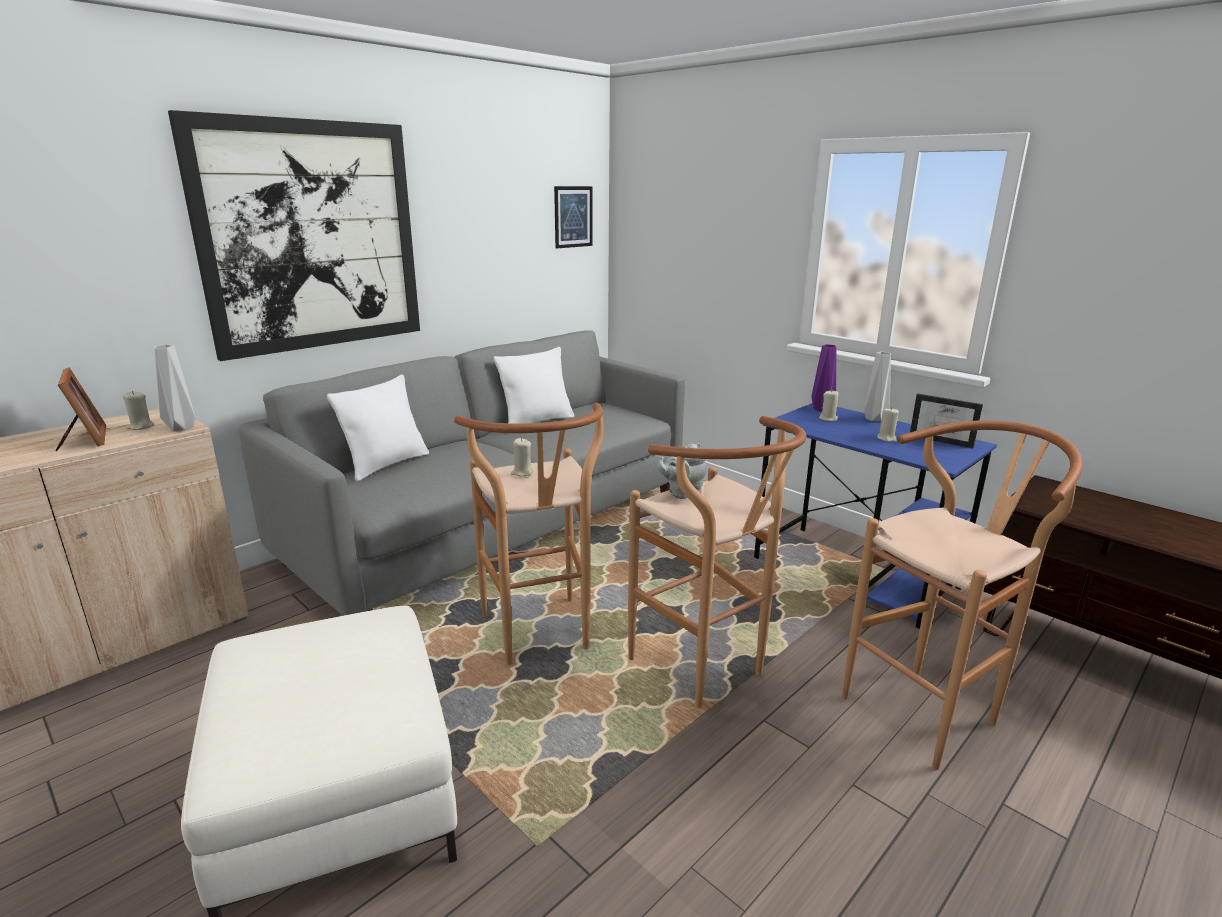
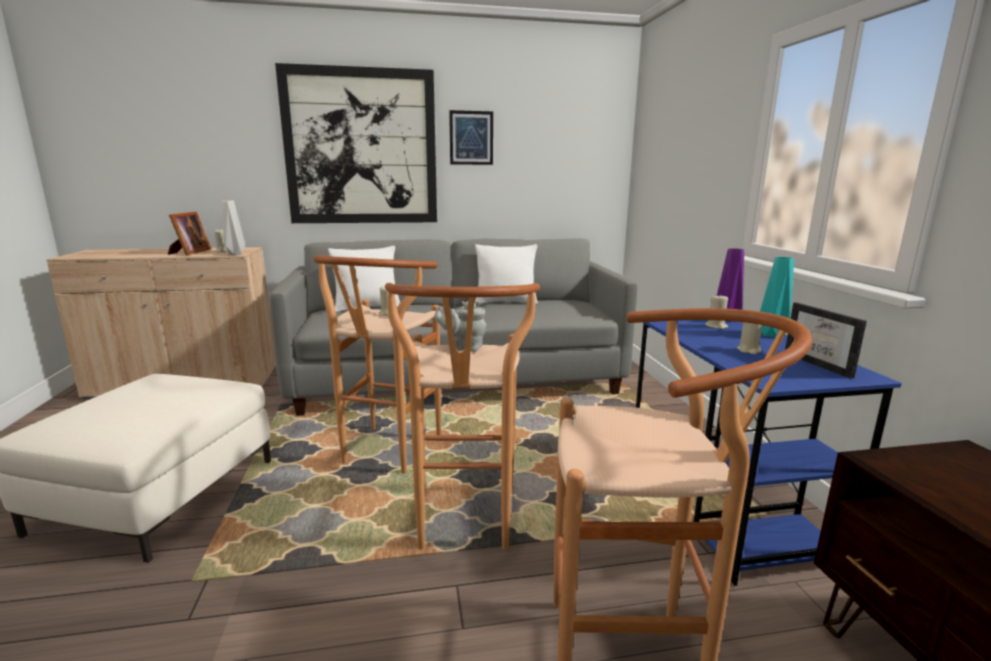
camera: 35 degrees right, 5 degrees down
(573, 217) = (592, 145): picture -> picture (471, 138)
(874, 419) = (772, 335): grey vase -> turquoise vase

